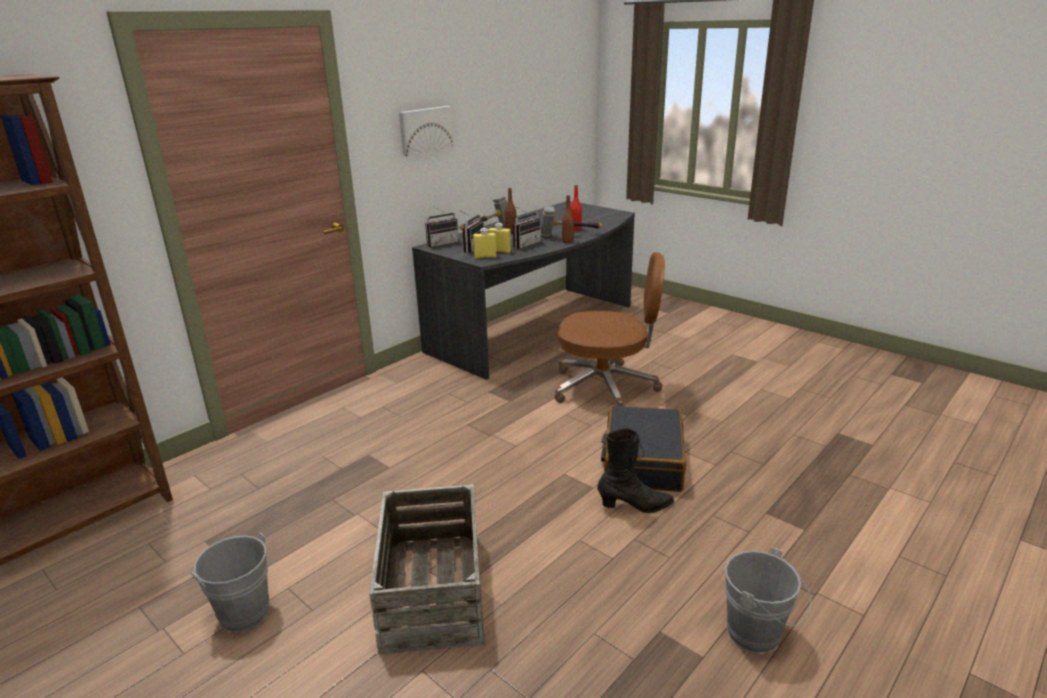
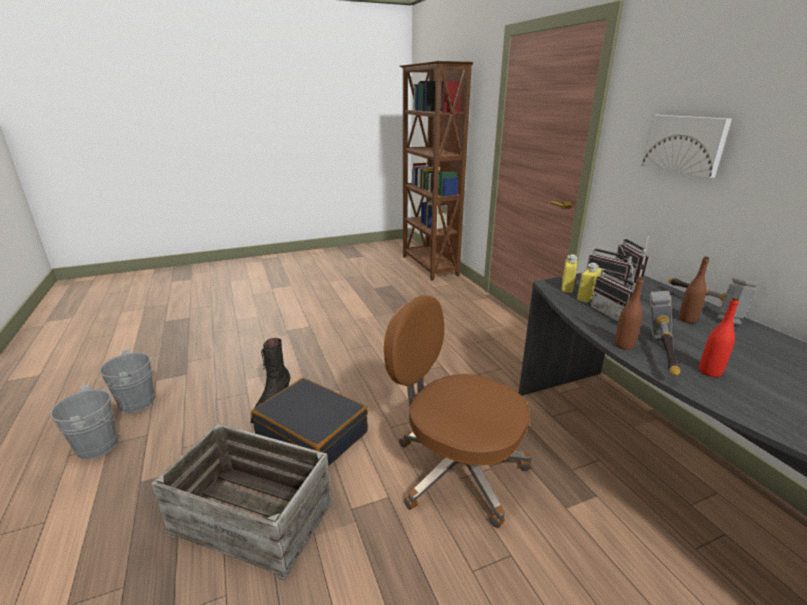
camera: 115 degrees right, 0 degrees up
(241, 610) = (337, 289): grey bucket -> grey bucket (102, 445)
(431, 590) = (296, 324): crate -> crate (253, 516)
(606, 387) = (456, 469): brown office chair -> brown office chair turned 90 degrees clockwise

